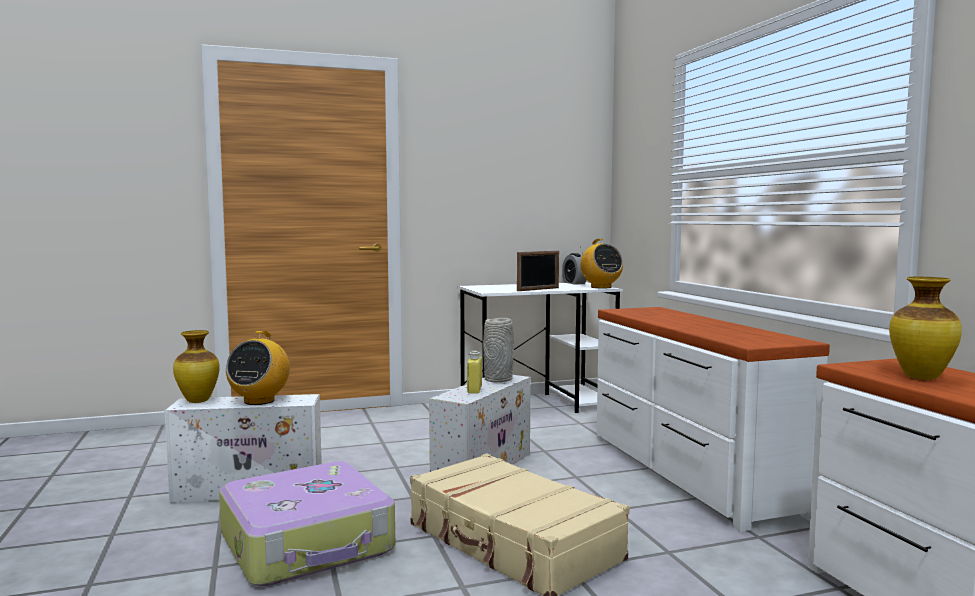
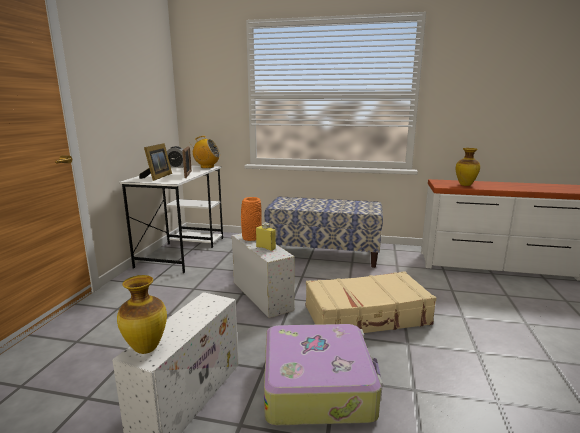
camera: 60 degrees left, 10 degrees up
(259, 401) = (191, 318): radio -> none
(498, 379) = (251, 238): grey vase -> orange vase
(502, 287) = (157, 177): none -> picture frame
(687, 472) = (323, 254): white dresser -> bench

